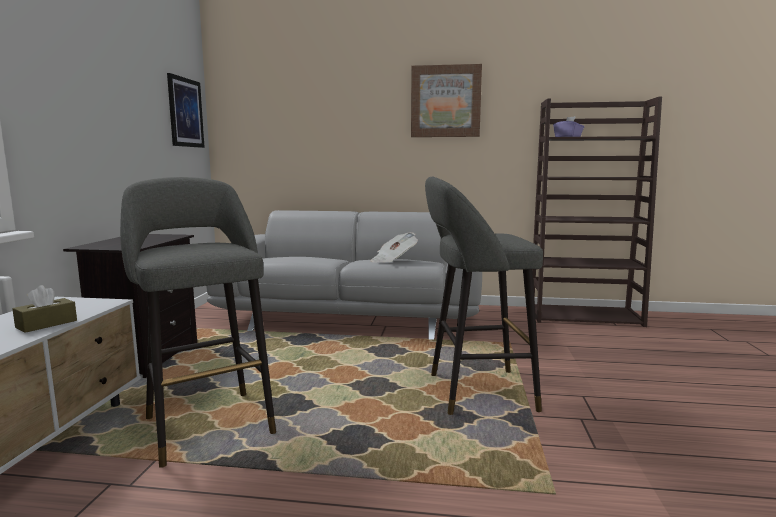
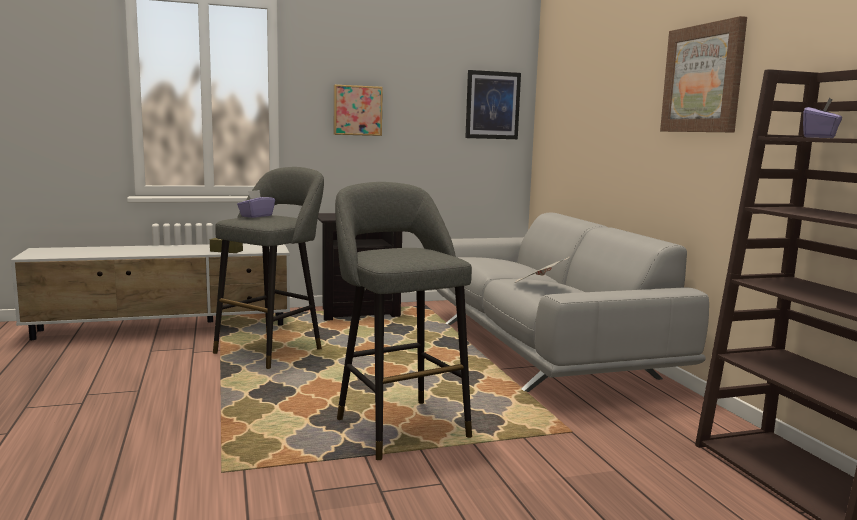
camera: 65 degrees right, 0 degrees up
(86, 107) = (357, 110): none -> picture
(178, 248) = (256, 216): none -> purple tissue box

